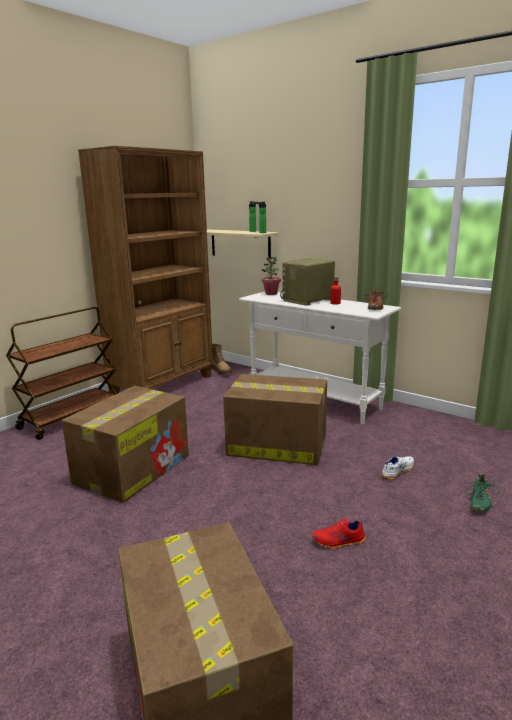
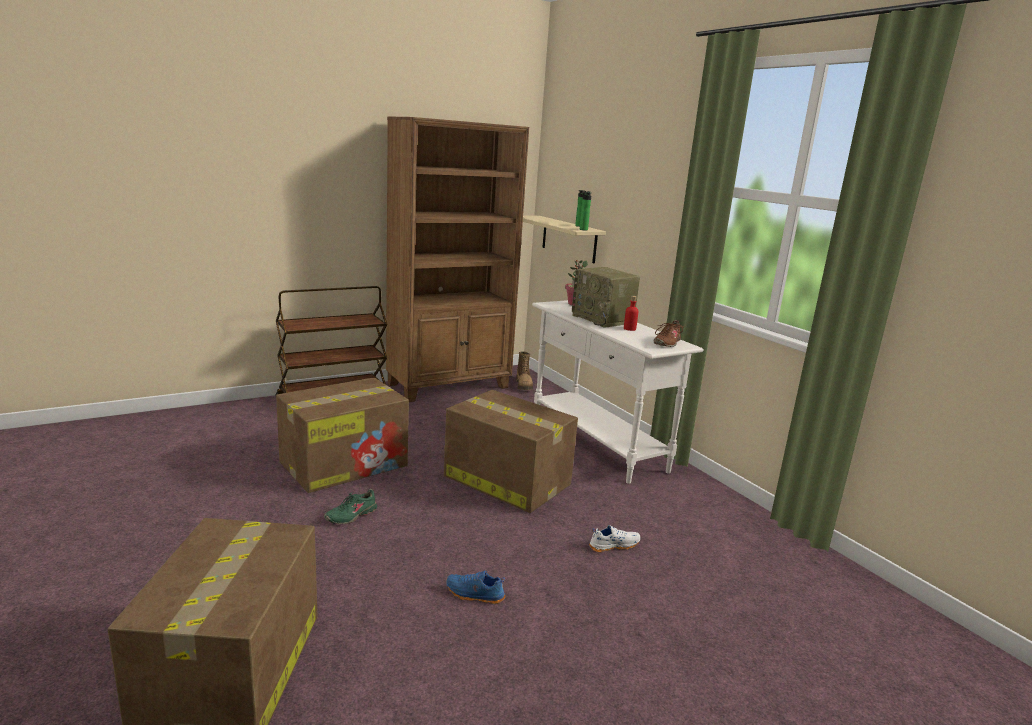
camera: 20 degrees right, 0 degrees up
(308, 300) = (603, 319): radio -> radio turned 105 degrees counterclockwise
(339, 542) = (474, 595): red shoe -> blue shoe
(479, 501) = (678, 607): green shoe -> green shoe (351, 515)

